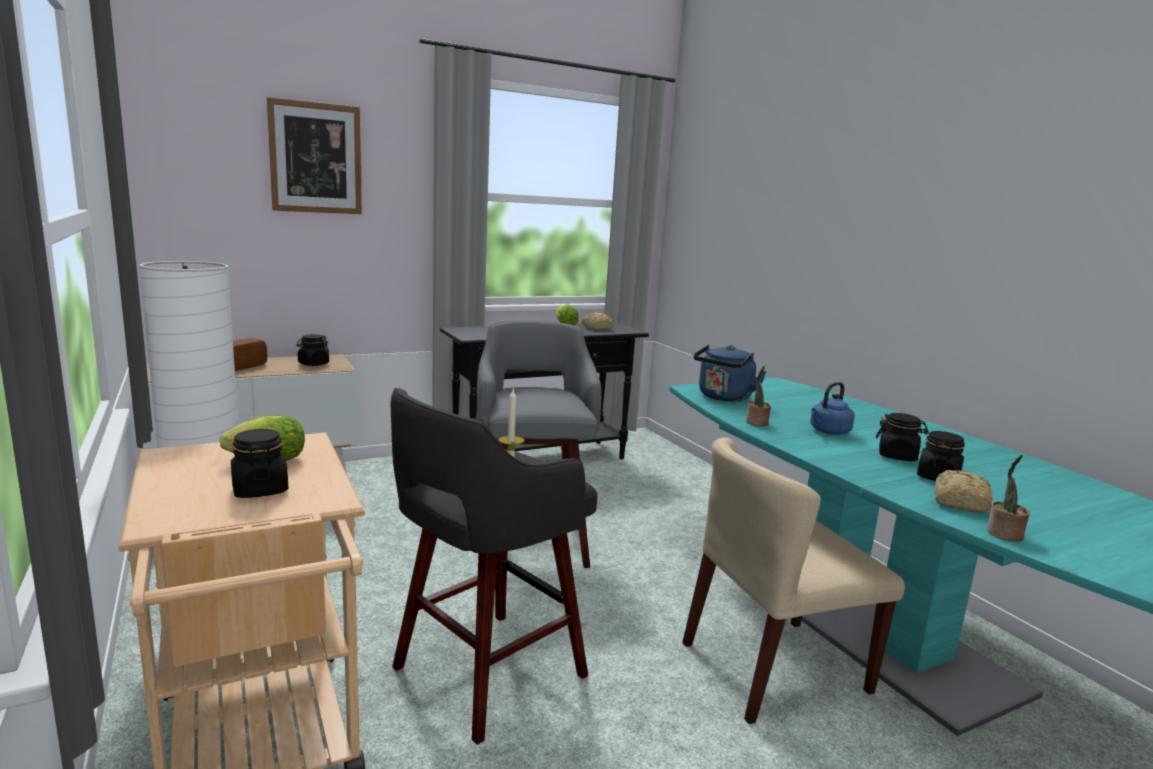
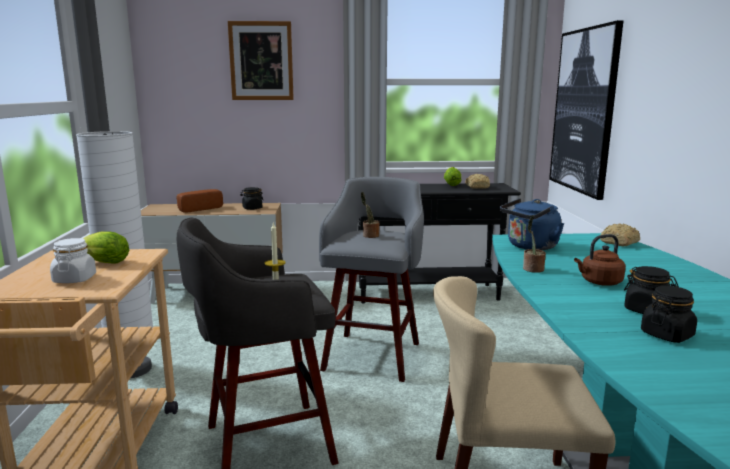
camera: 25 degrees right, 0 degrees up
(260, 489) = (75, 279): black jar -> white jar
(709, 243) = (584, 111): none -> picture
(828, 431) = (599, 282): blue kettle -> brown kettle
(959, 503) = (658, 361): bread -> bread (618, 243)
(1004, 534) = (669, 397): potted plant -> potted plant (369, 236)

